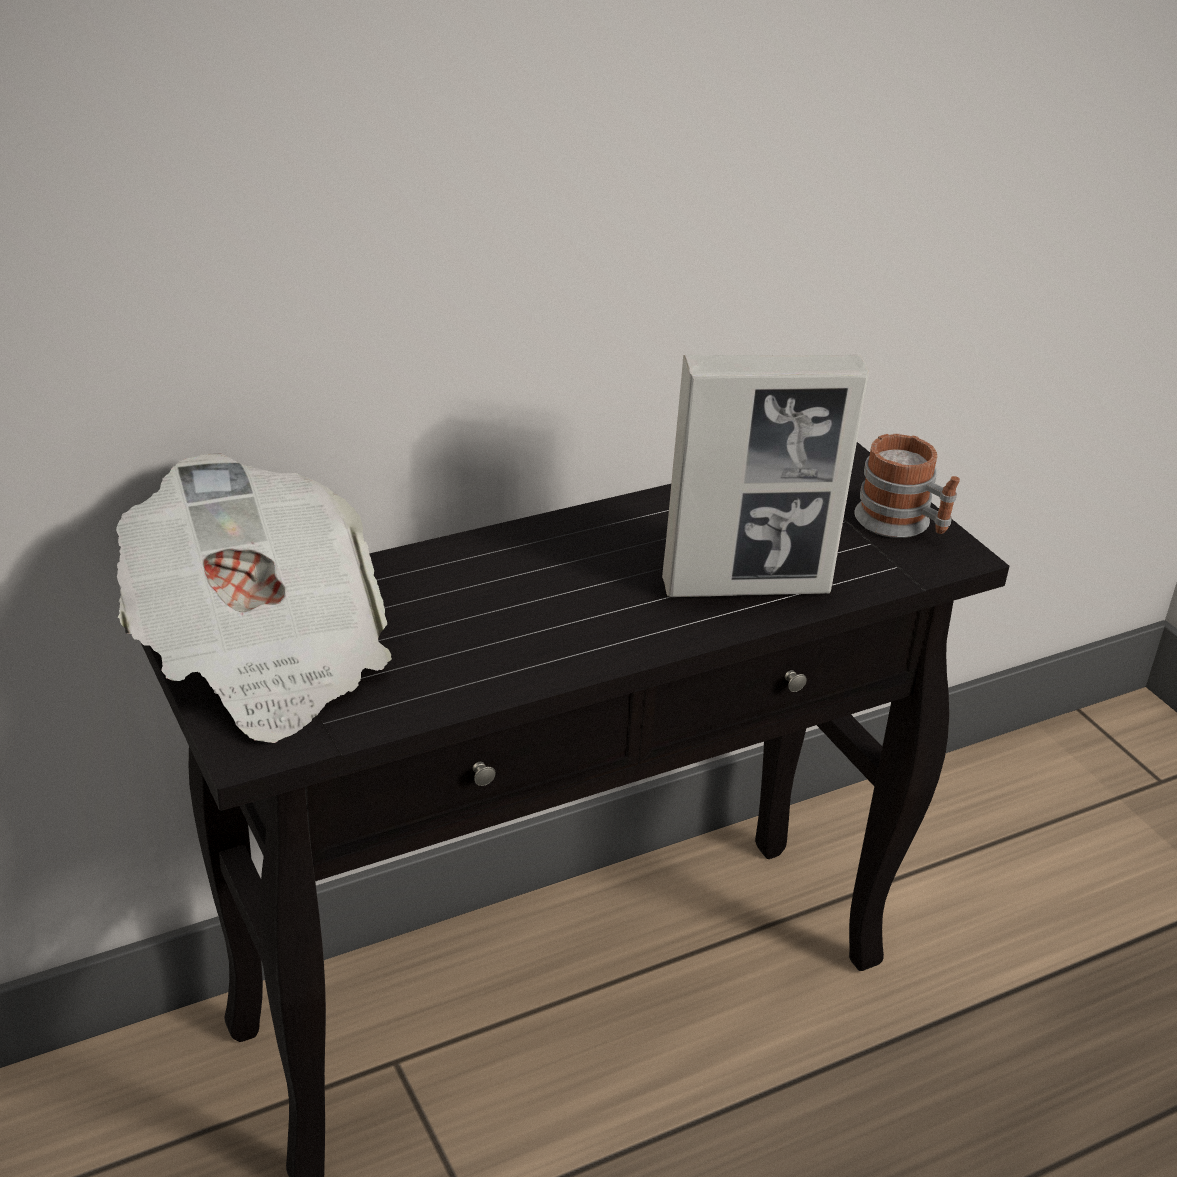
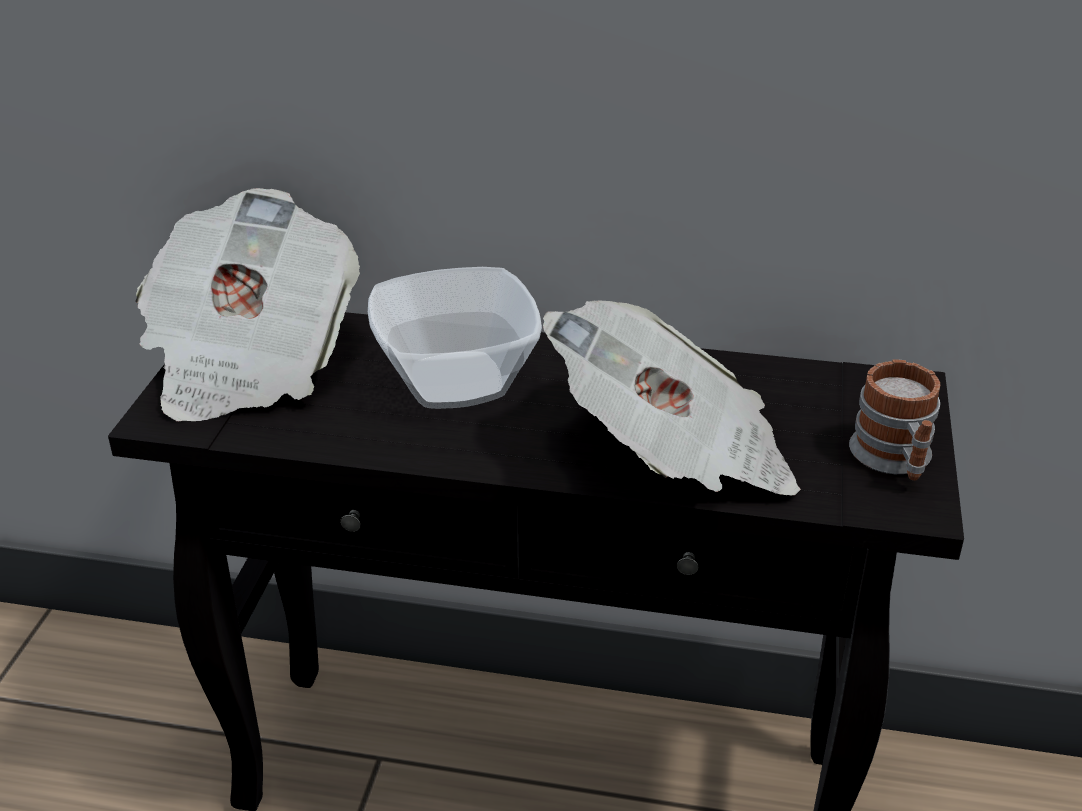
camera: 40 degrees right, 0 degrees up
(494, 596) = (459, 382): none -> bowl
(747, 587) = (673, 455): picture frame -> newspaper

